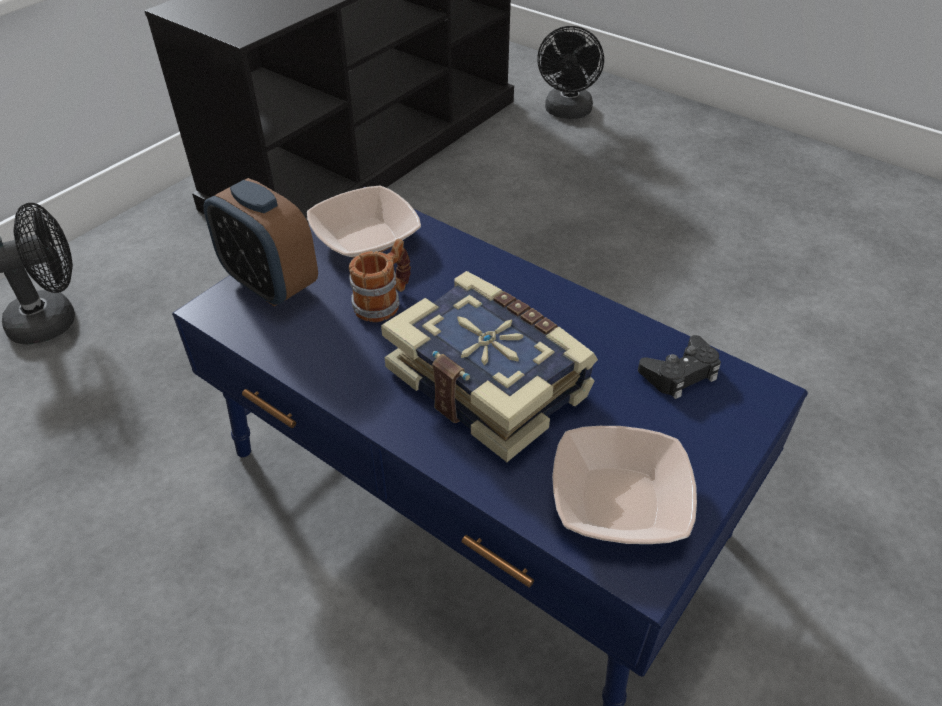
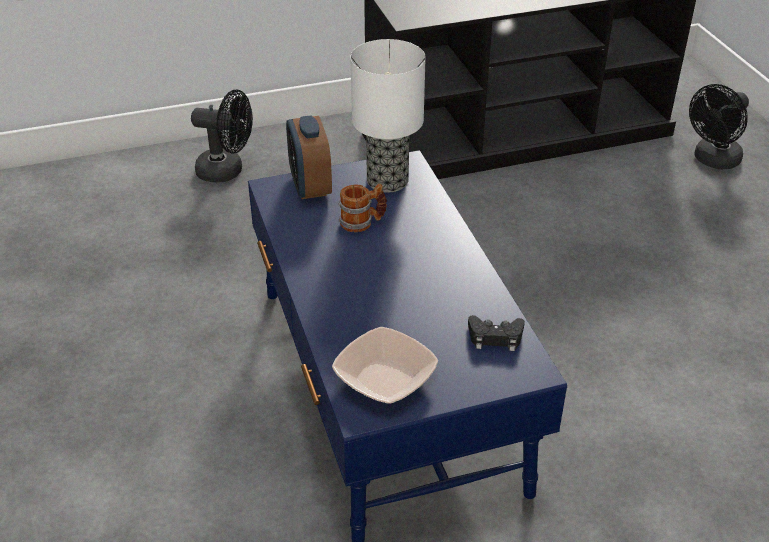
camera: 35 degrees right, 5 degrees down
(365, 238) = (388, 181): bowl -> table lamp
(490, 381) = (379, 289): book -> none

